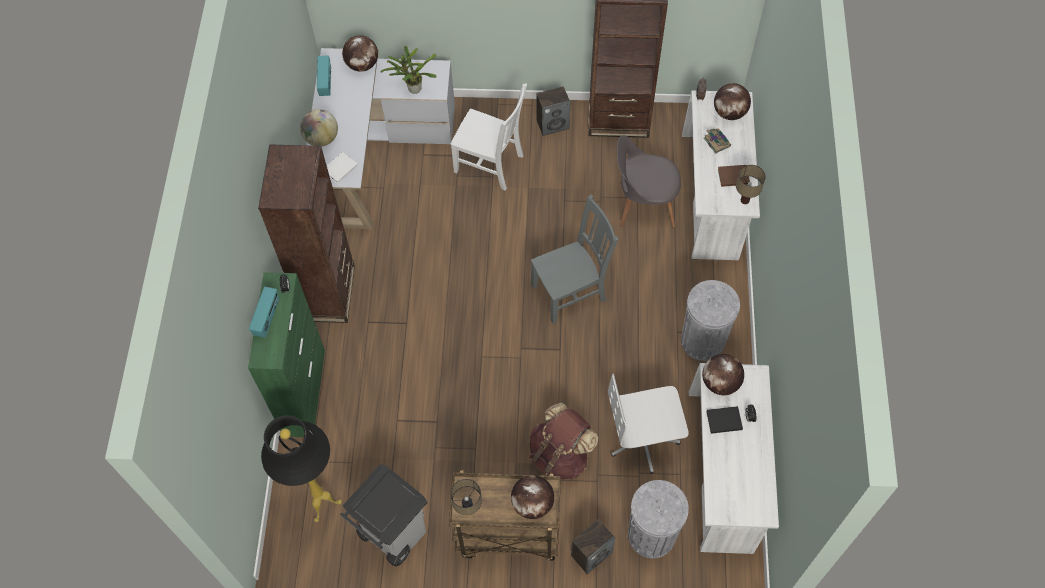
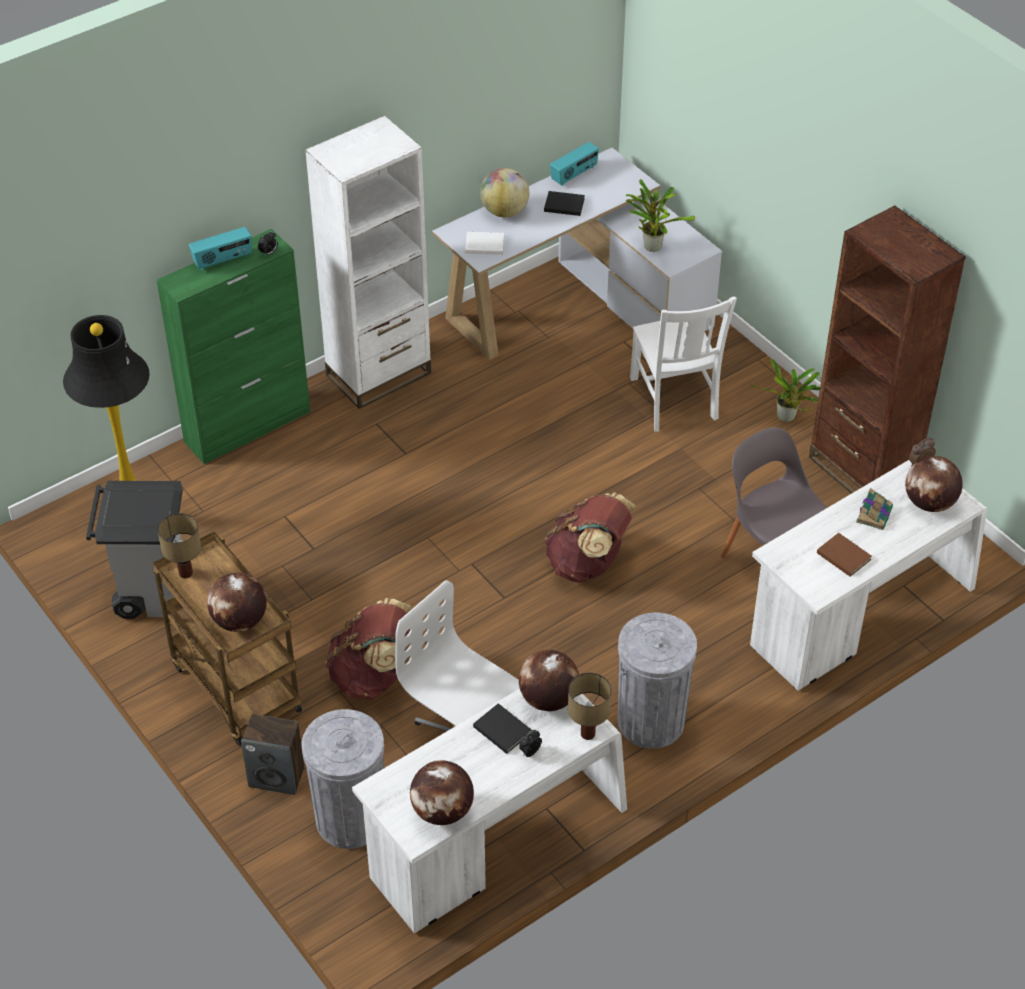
camera: 50 degrees right, 15 degrees down
(329, 293) = (379, 374): brown bookcase -> white bookcase
(345, 106) = (563, 204): none -> black book
(362, 65) = (627, 186): globe -> globe (442, 811)
(553, 124) = (787, 419): speaker -> potted plant
(571, 291) = (588, 563): grey chair -> brown backpack
(744, 200) = (822, 584): table lamp -> table lamp (588, 733)

